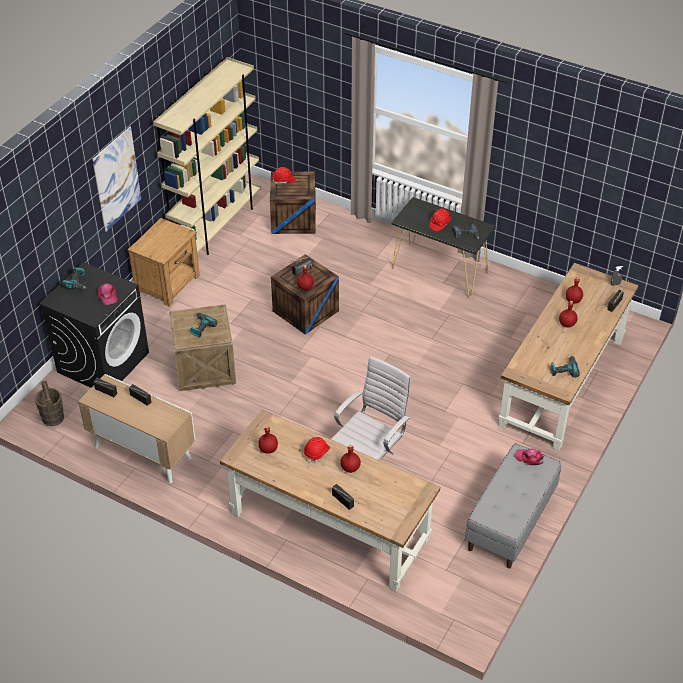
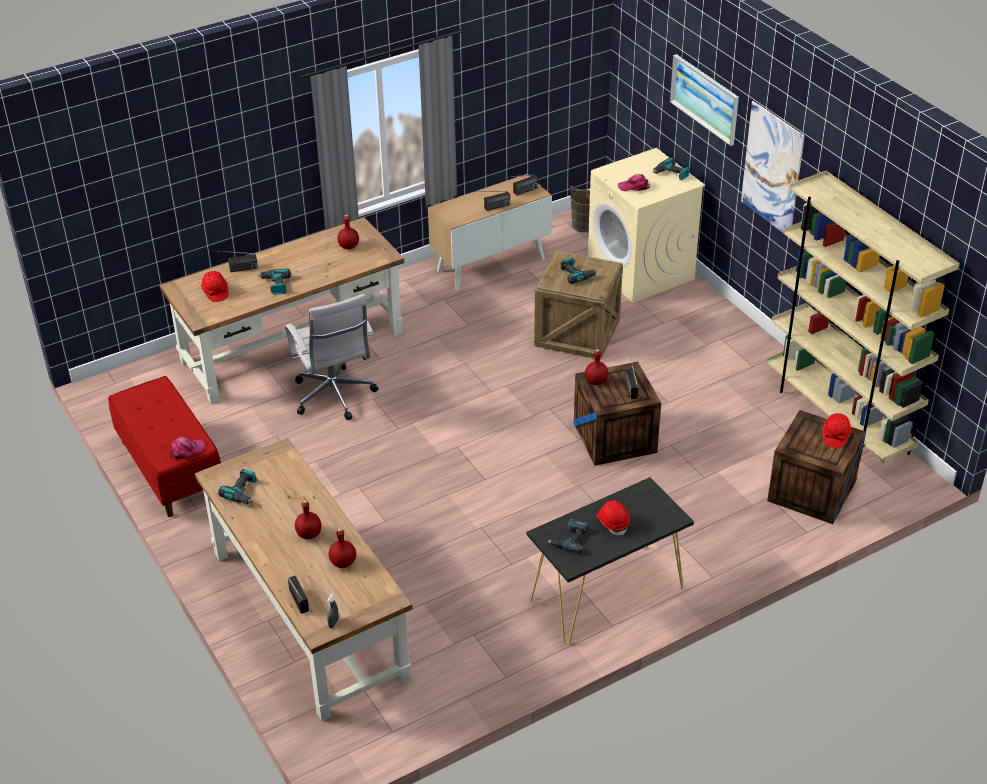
camera: 120 degrees right, 5 degrees down
(58, 213) = (705, 99): none -> picture
(103, 362) = (641, 271): black washing machine -> beige washing machine
(168, 283) = (743, 347): brown nightstand -> none
(317, 452) = (314, 272): red hard hat -> red hard hat (215, 292)
(350, 468) = (275, 285): red bottle -> power drill
(511, 521) = (170, 469): grey bench -> red bench

